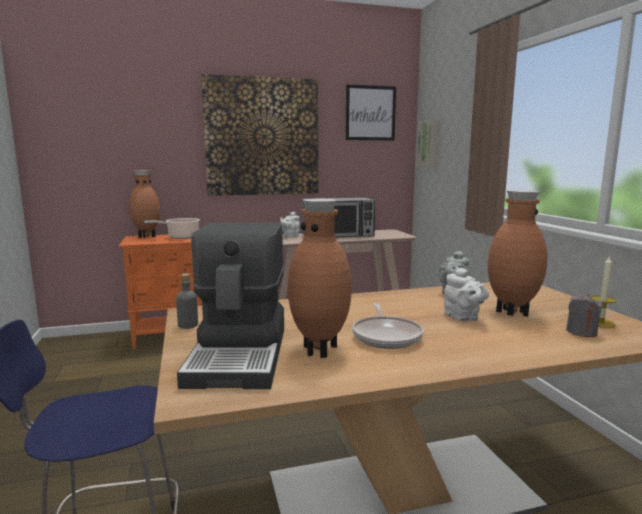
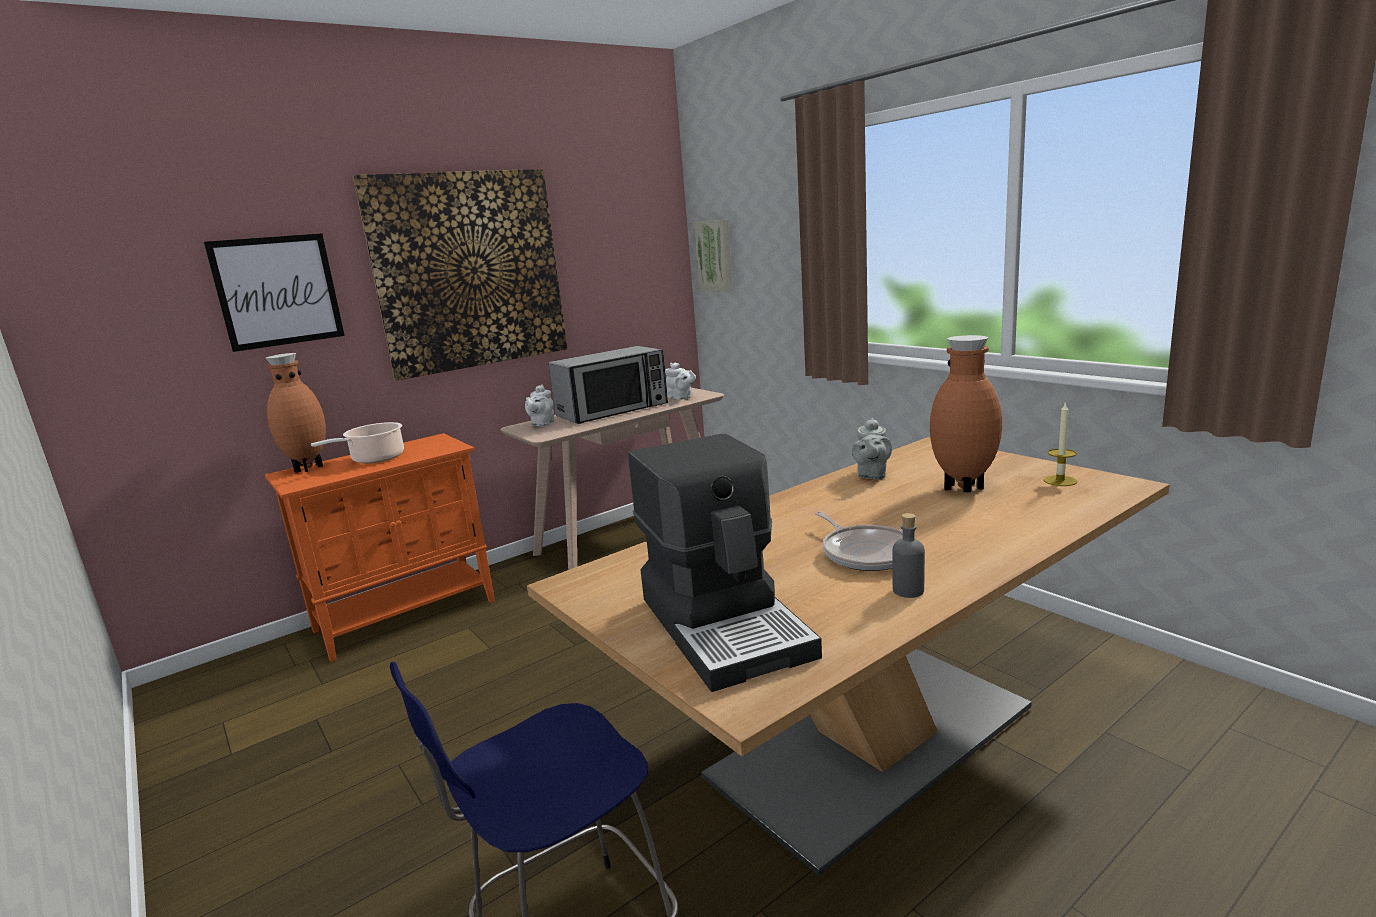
camera: 20 degrees left, 5 degrees up
(188, 325) = (595, 602): grey bottle -> grey bottle (908, 590)
(321, 350) = (814, 591): brown vase -> none
(370, 113) = (624, 215): picture -> picture (277, 291)
(463, 317) = (919, 507): white teapot -> white teapot (681, 398)
(581, 332) = (1054, 497): grey candle -> none

